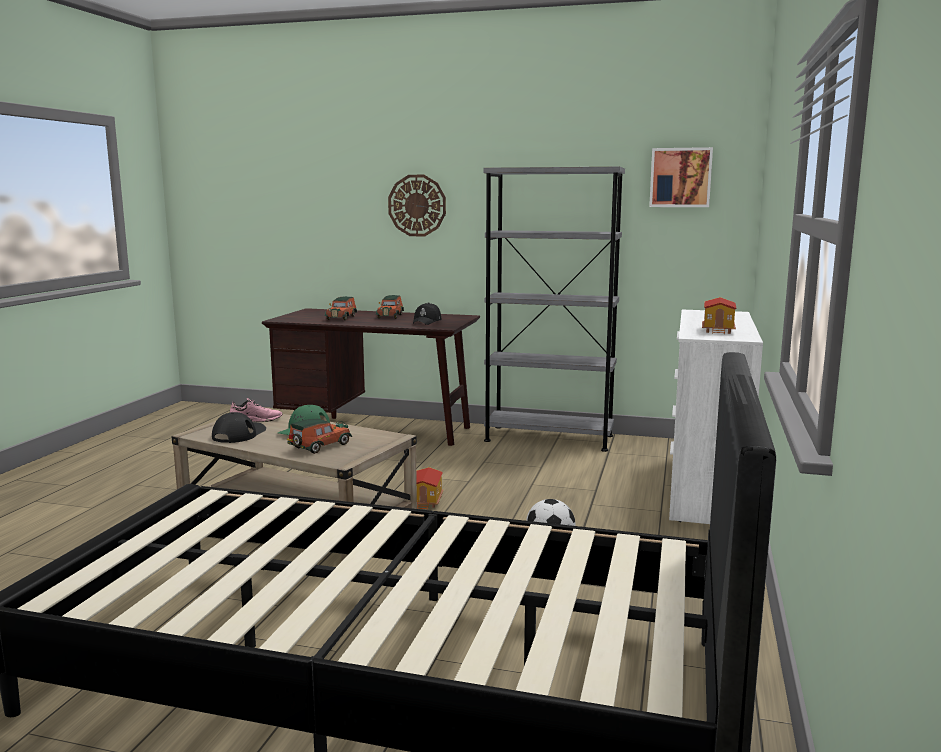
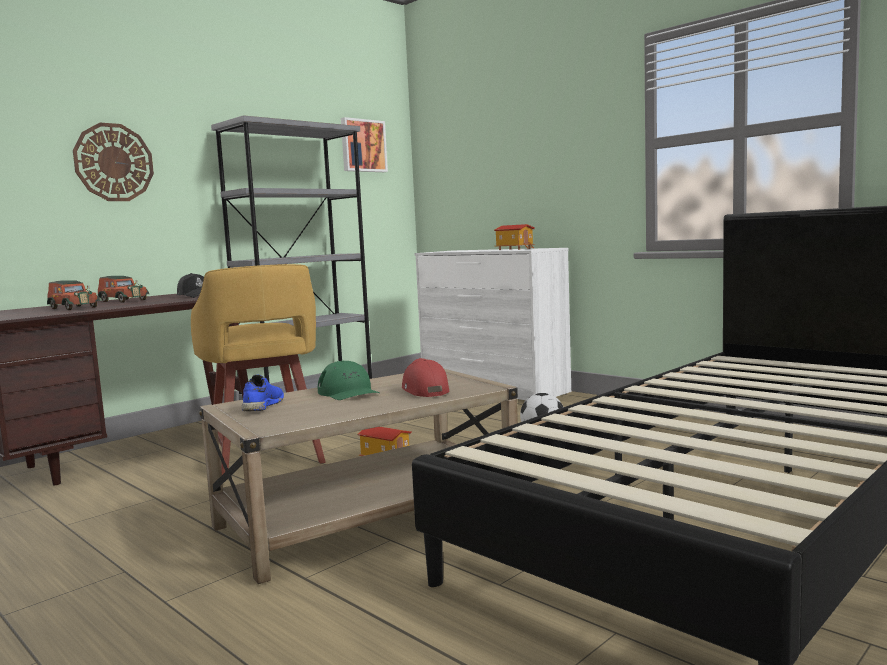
camera: 60 degrees left, 5 degrees down
(239, 434) = (310, 413): black cap -> none
(256, 420) = (262, 406): pink shoe -> blue shoe
(319, 447) = (424, 390): toy car -> red cap
(394, 466) = (265, 459): none -> yellow stool

